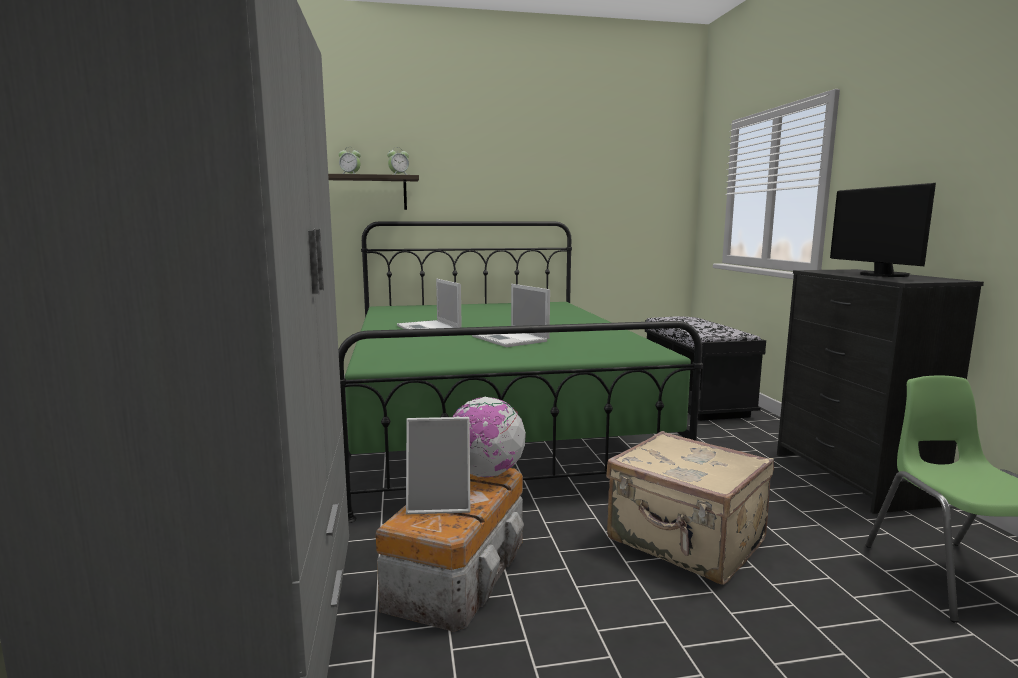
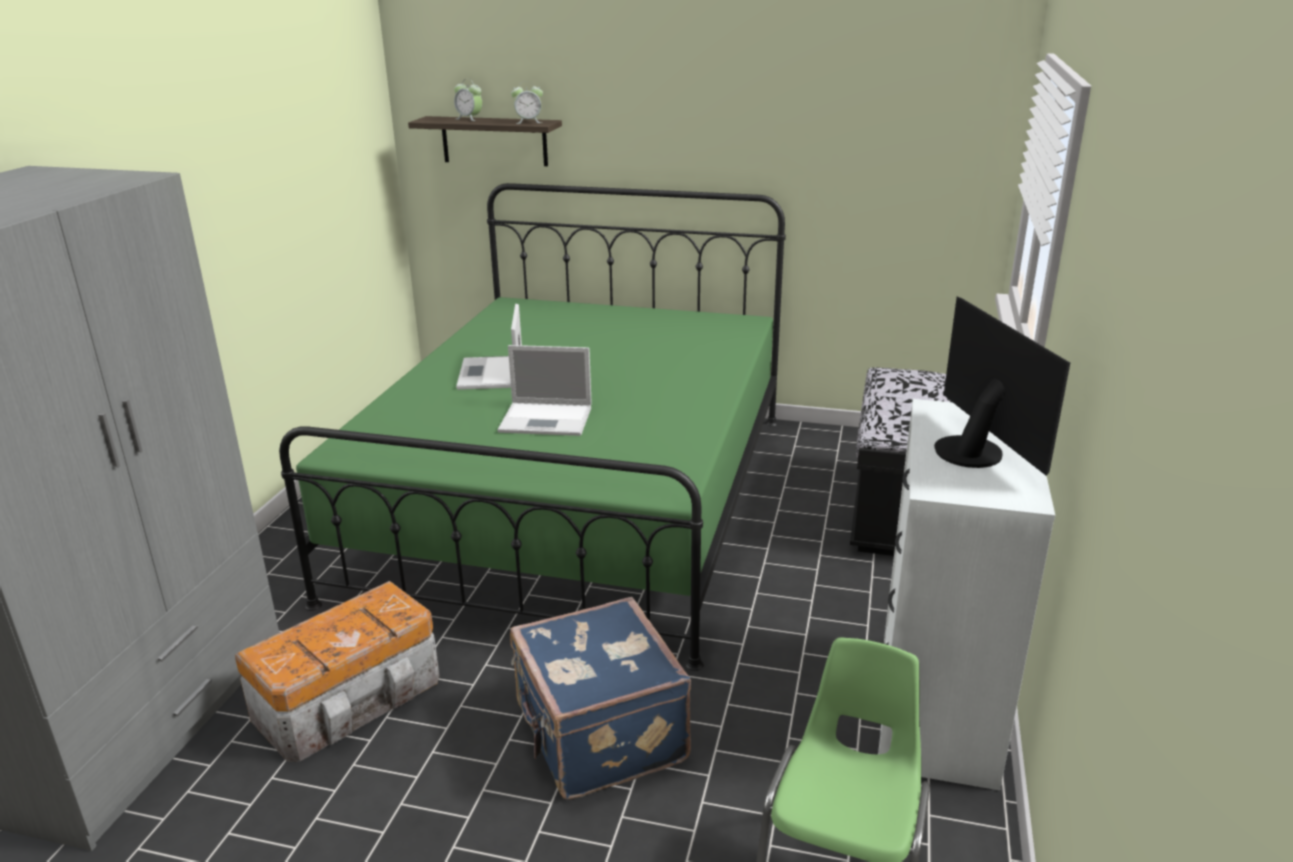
camera: 25 degrees right, 15 degrees up
(440, 503) = (309, 638): picture frame -> none
(486, 473) = (390, 609): globe -> none
(511, 339) = (548, 419): laptop -> laptop turned 75 degrees counterclockwise
(685, 542) = (598, 736): beige suitcase -> blue suitcase
(852, 478) = (934, 708): black dresser -> white dresser
(879, 275) = (975, 451): monitor -> monitor turned 150 degrees clockwise

